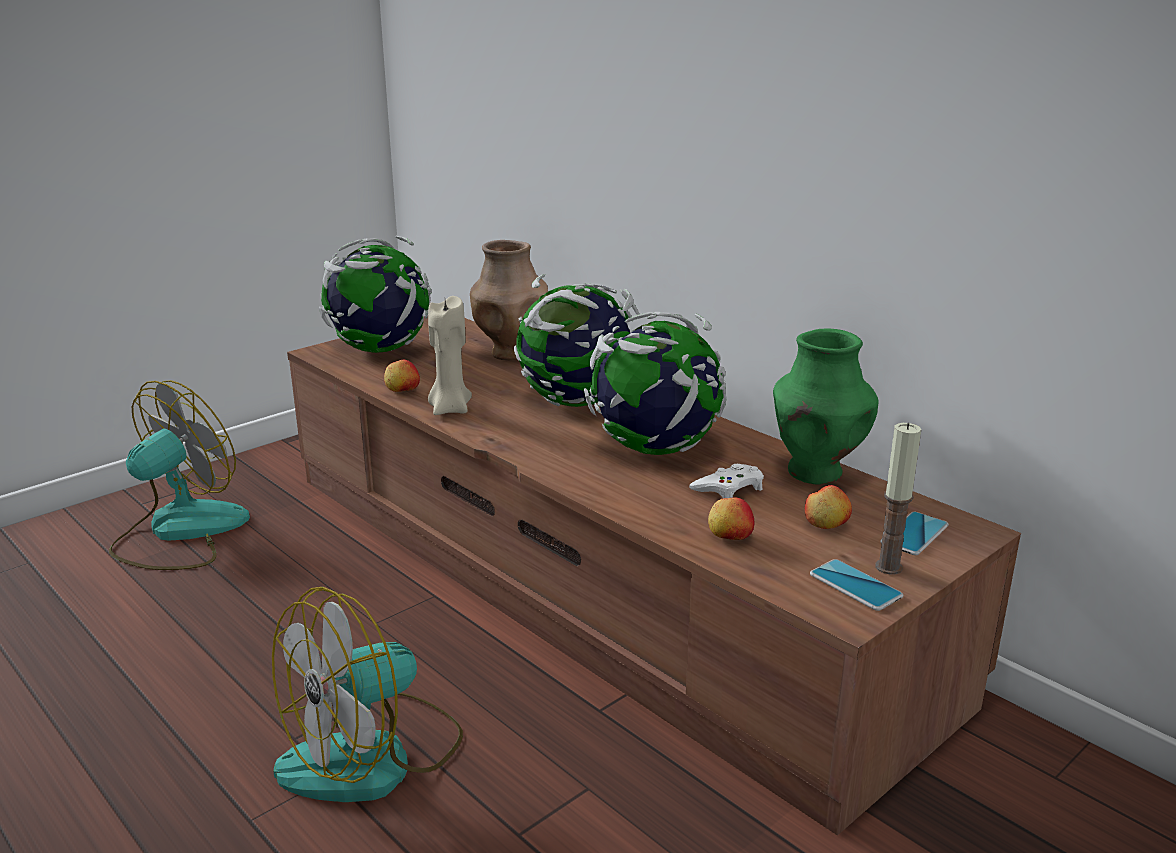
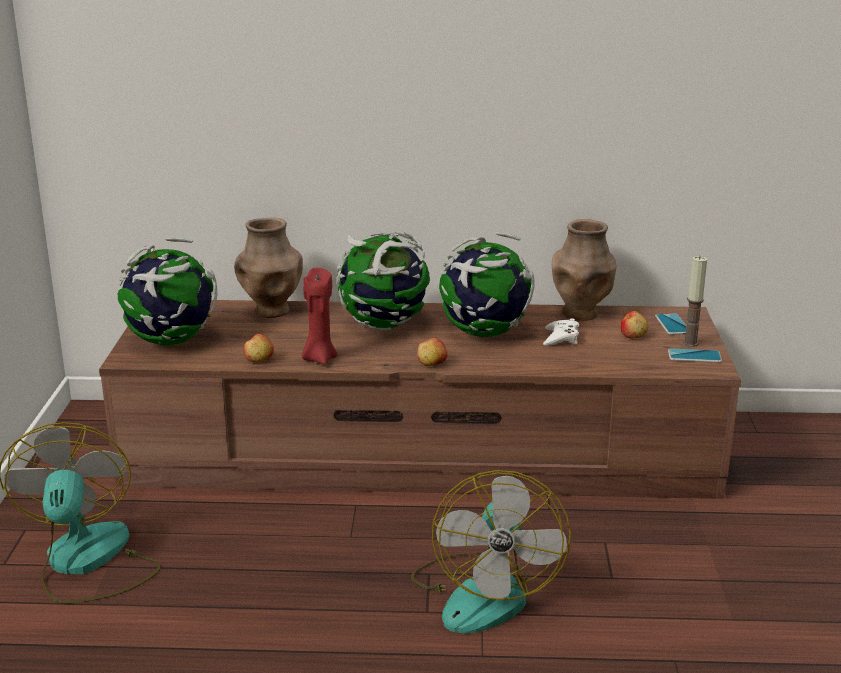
camera: 45 degrees left, 0 degrees up
(450, 409) = (319, 358): beige candle -> red candle
(729, 536) = (608, 359): apple -> apple (432, 364)
(815, 473) = (580, 314): green vase -> brown vase

